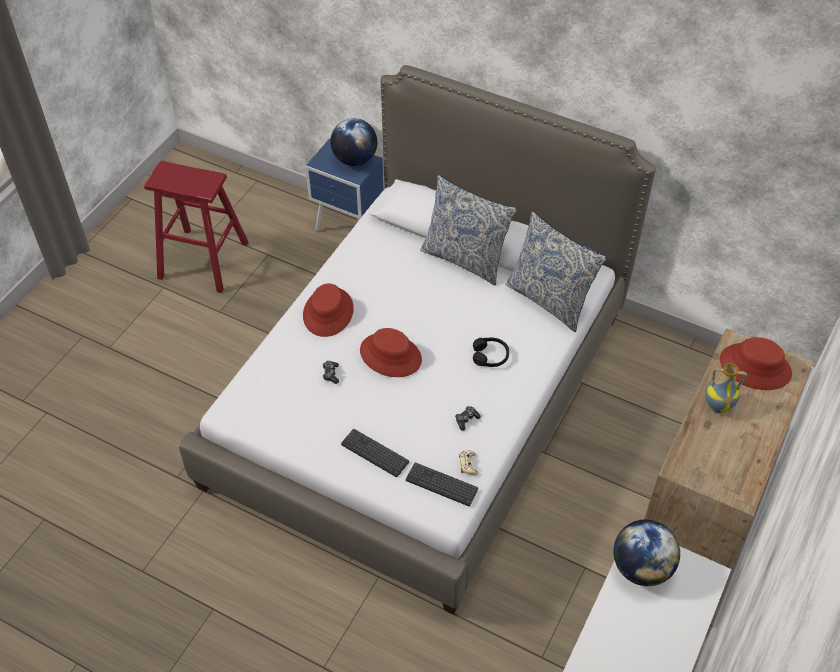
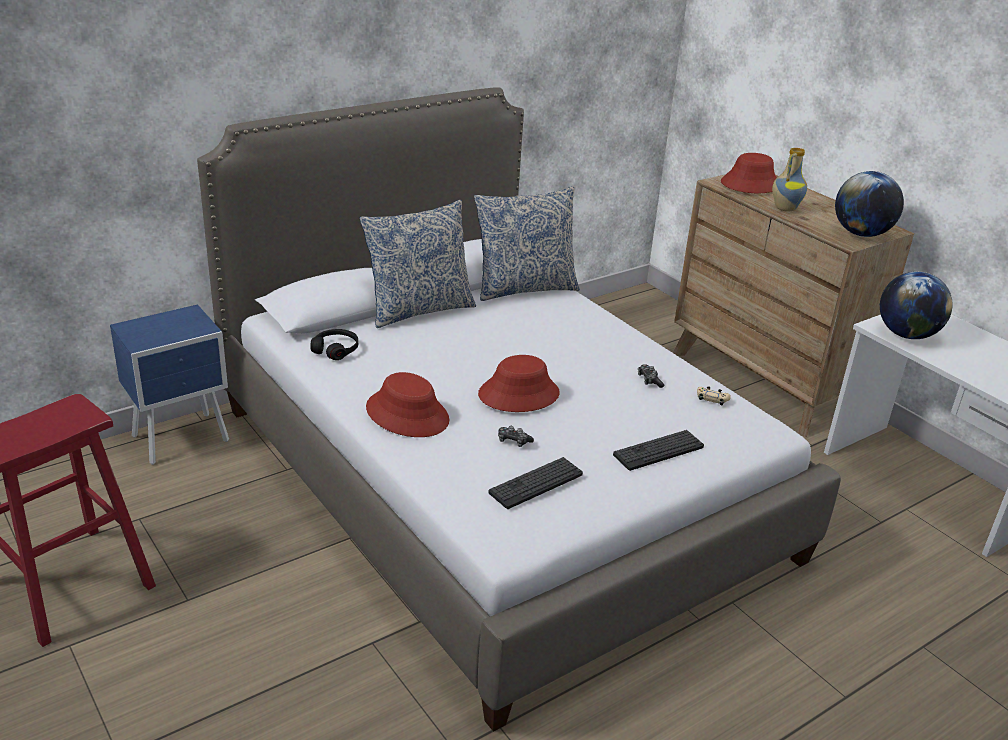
camera: 65 degrees left, 20 degrees down
(355, 160) = (174, 320): globe -> globe (861, 234)
(441, 484) = (731, 422): keyboard -> keyboard (536, 483)
(490, 356) = (571, 340): black headphones -> black headphones (336, 350)

